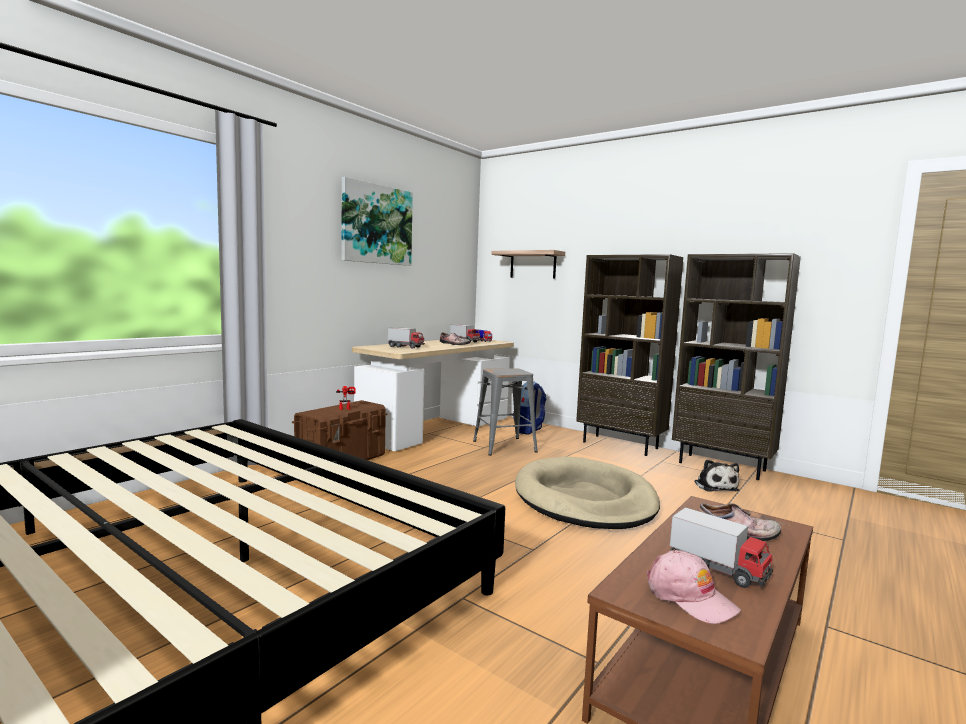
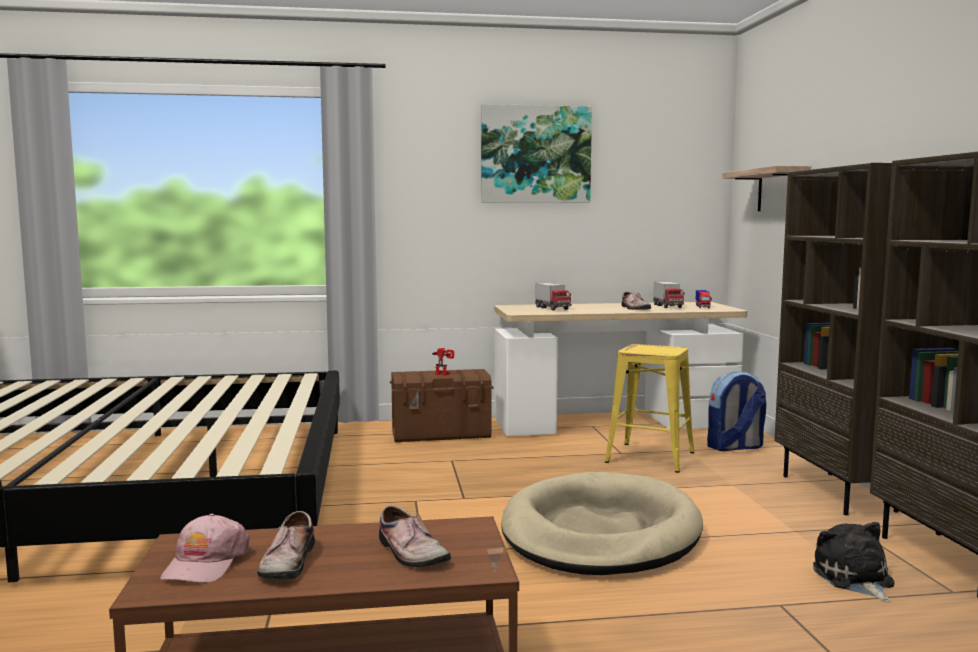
camera: 45 degrees right, 0 degrees up
(504, 446) = (650, 457): grey stool -> yellow stool
(715, 486) = (854, 579): plush toy -> plush toy turned 135 degrees clockwise
(718, 570) = (286, 562): toy truck -> shoe

